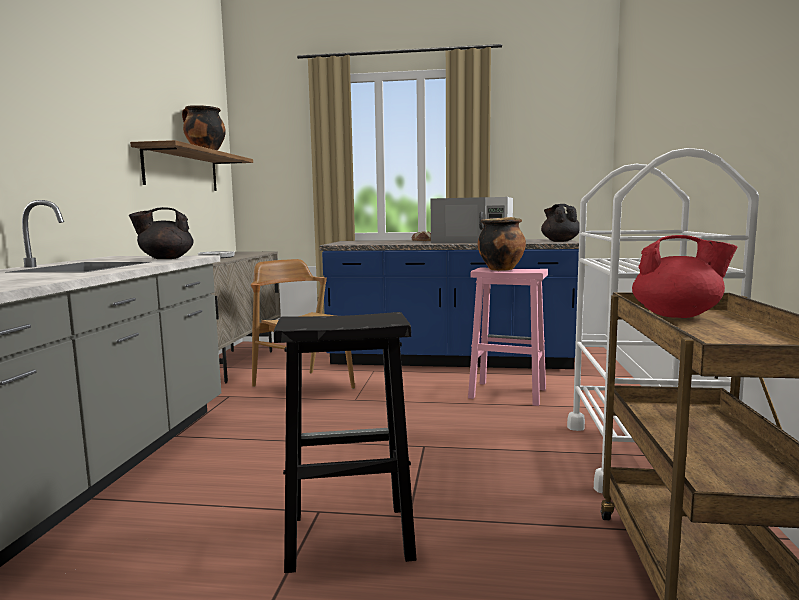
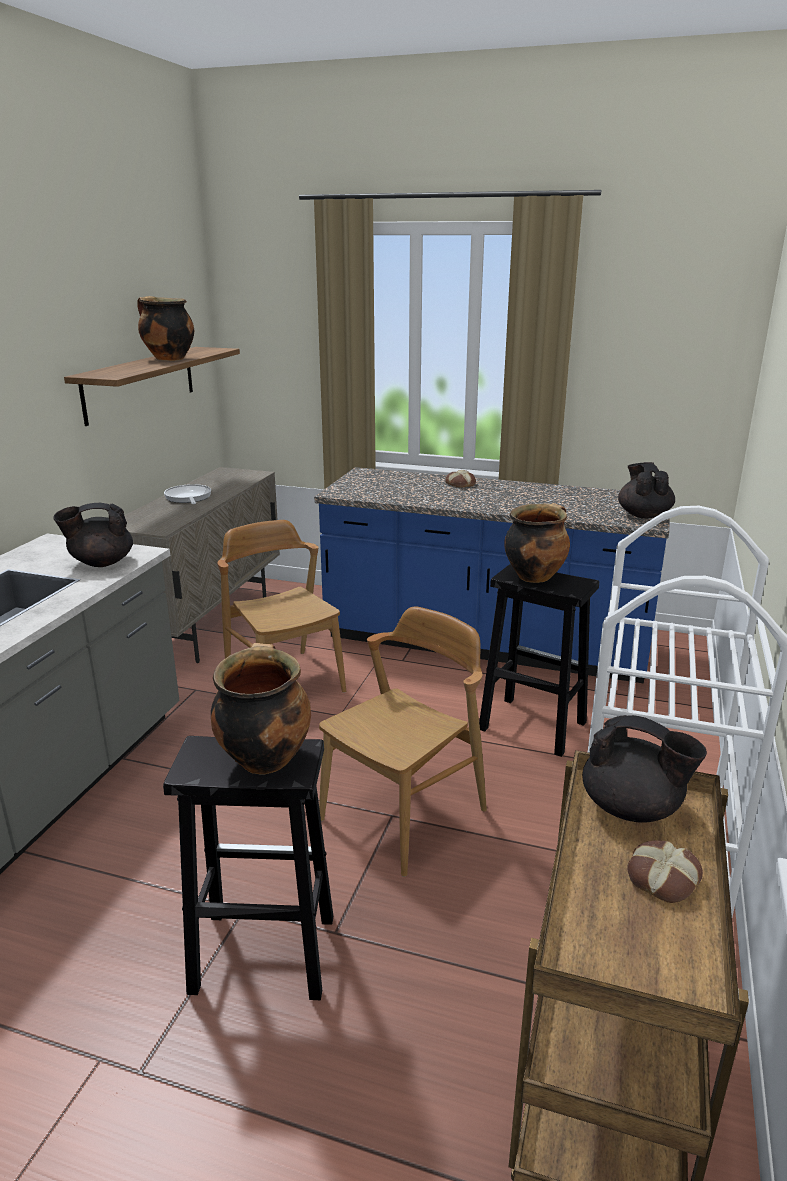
camera: 10 degrees right, 15 degrees up
(357, 318) = (264, 758): none -> cooking pot
(434, 445) = (404, 815): none -> brown chair
(473, 241) = (525, 498): white microwave -> none
(506, 393) = (530, 725): pink stool -> black stool
(677, 316) = (632, 808): red teapot -> black teapot
(737, 332) = (661, 877): none -> bread

